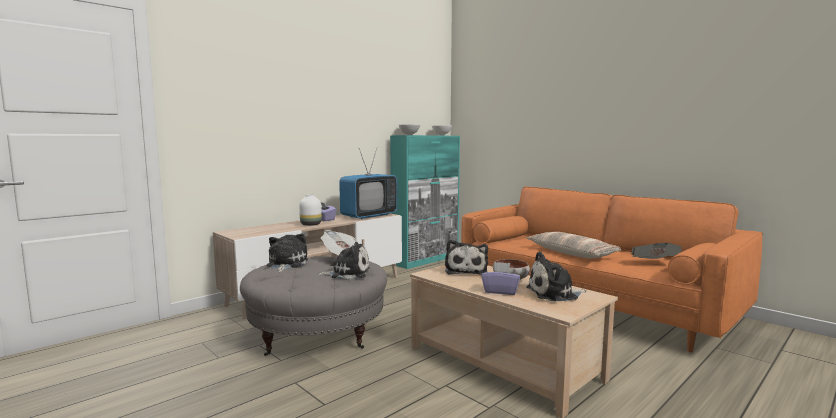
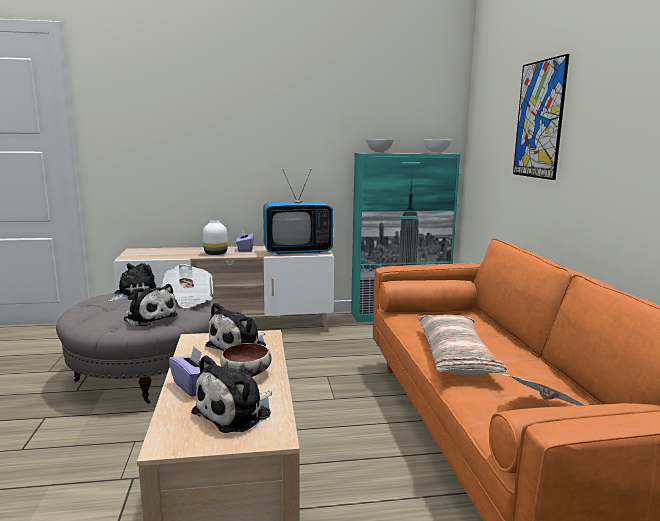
camera: 35 degrees right, 5 degrees up
(535, 110) = (539, 119): none -> picture
(555, 294) = (236, 412): plush toy -> plush toy turned 75 degrees counterclockwise

